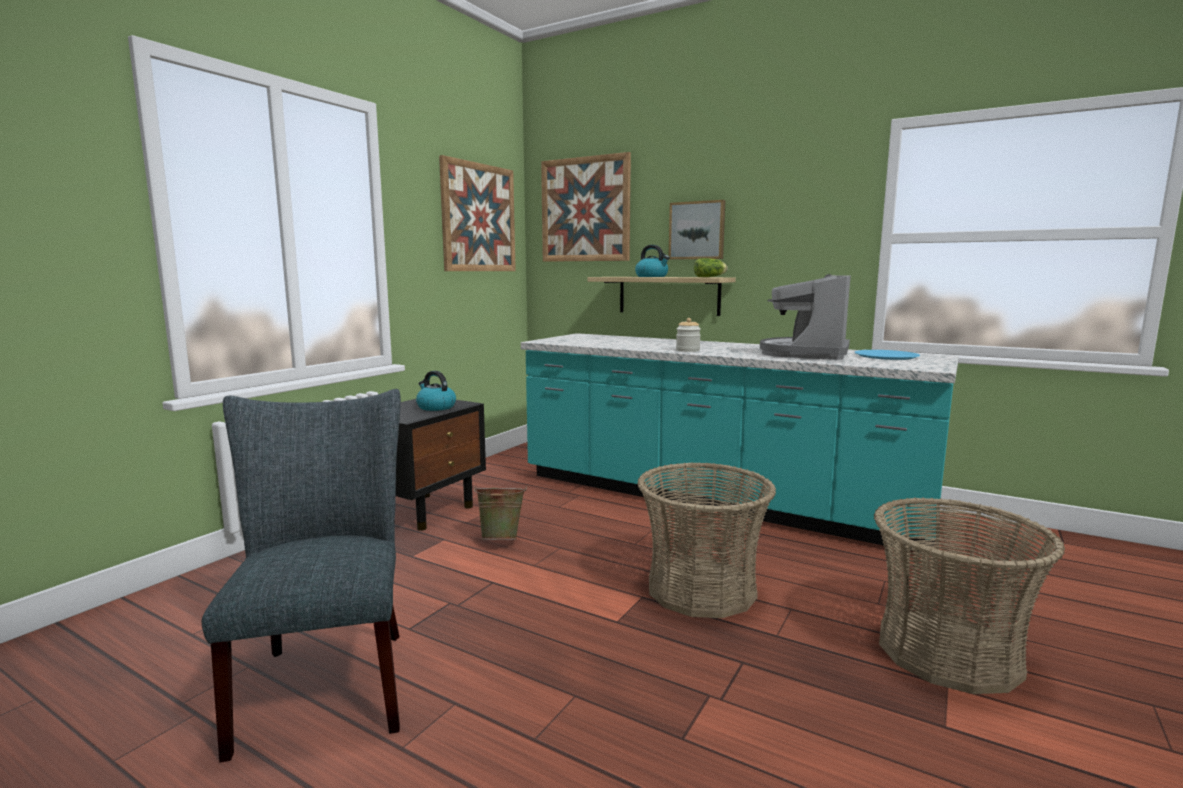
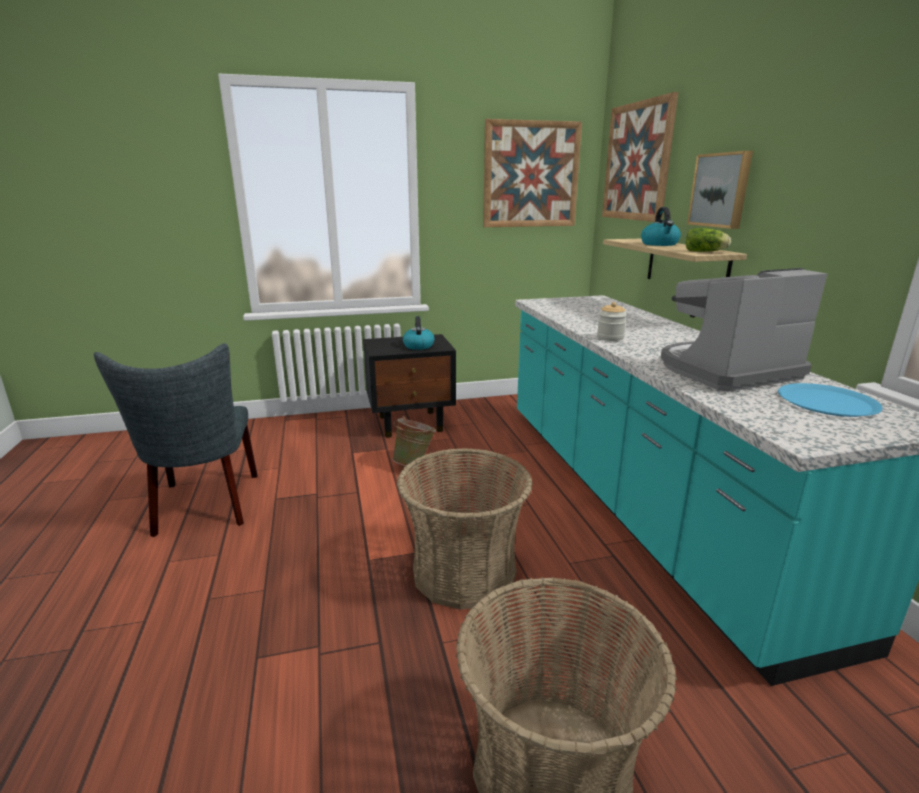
camera: 45 degrees right, 10 degrees up
(328, 680) = (205, 507): grey chair -> grey chair turned 135 degrees clockwise

